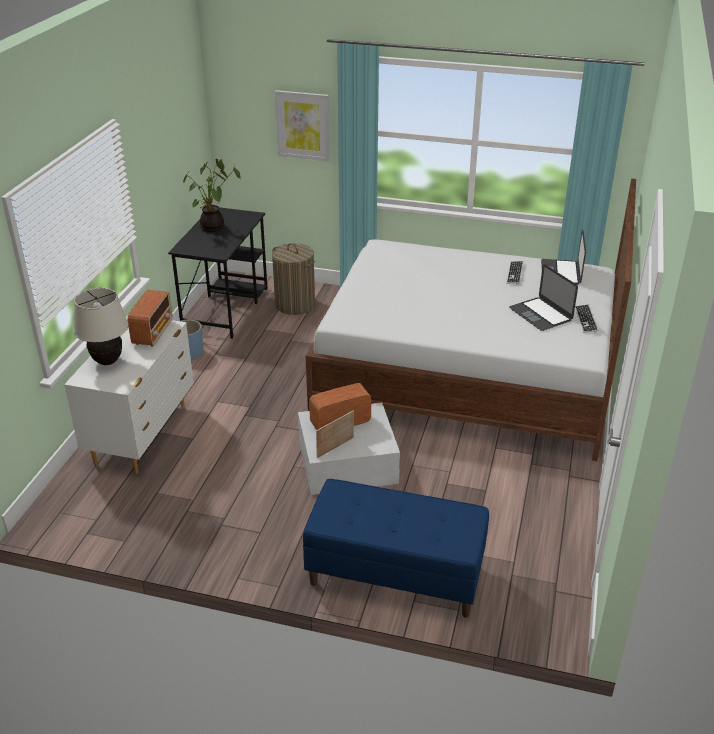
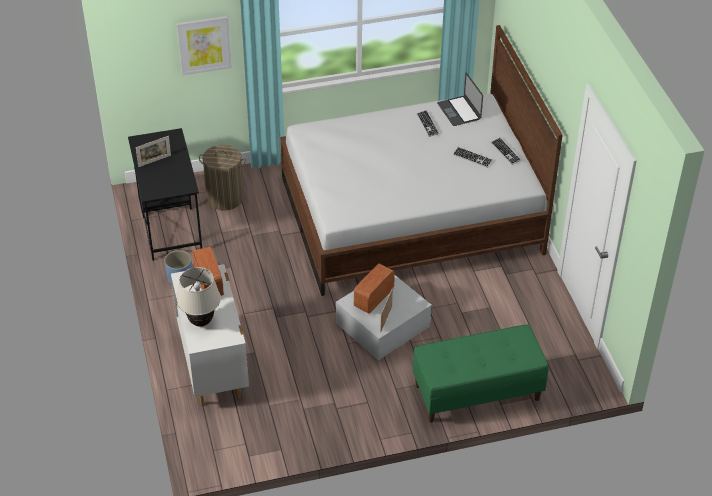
camera: 30 degrees left, 10 degrees up
(213, 228) = (154, 161): potted plant -> picture frame
(394, 575) = (477, 393): blue bench -> green bench
(540, 314) = (472, 158): laptop -> keyboard

